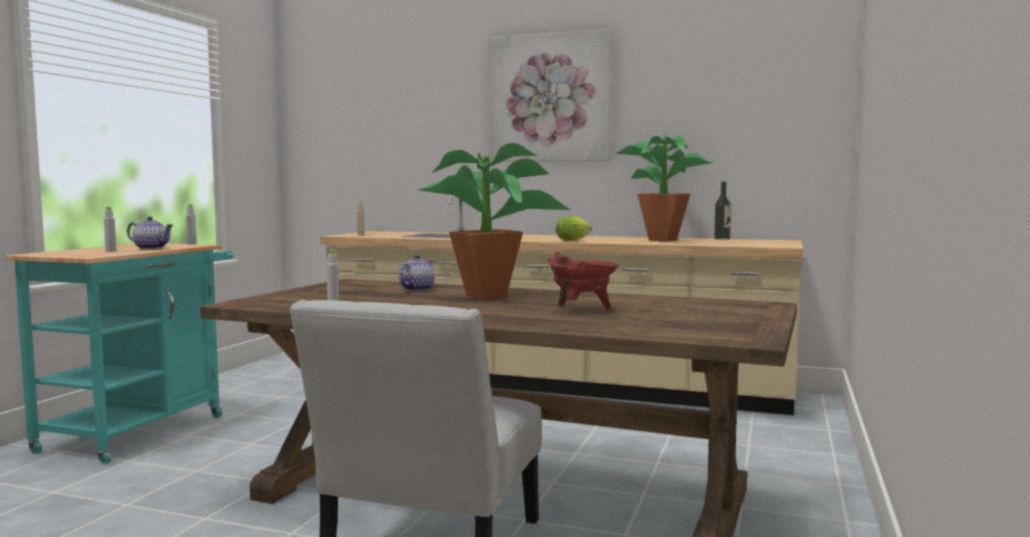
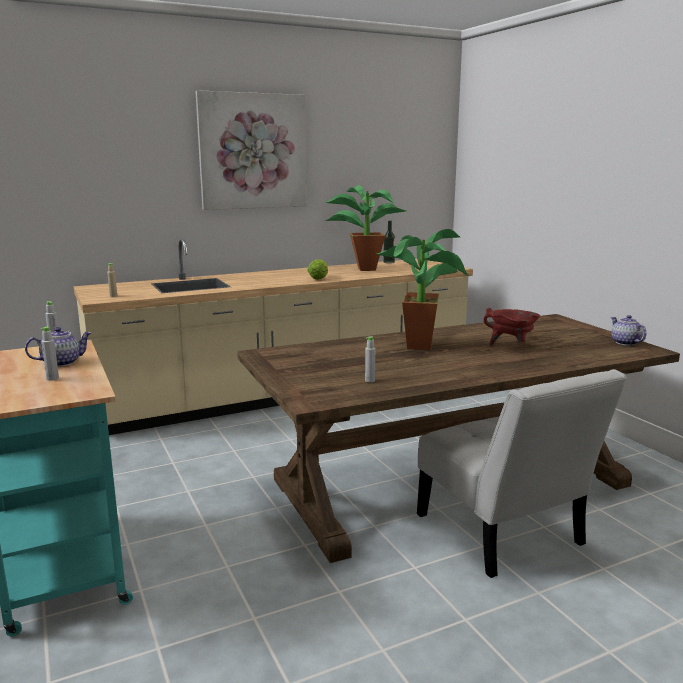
camera: 45 degrees left, 10 degrees up
(416, 289) = (349, 350): teapot -> teapot (624, 343)

